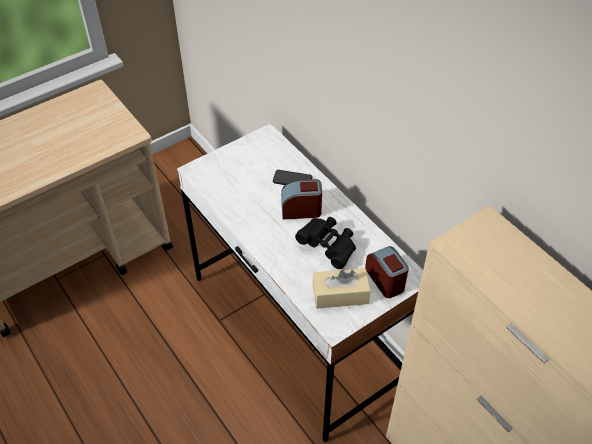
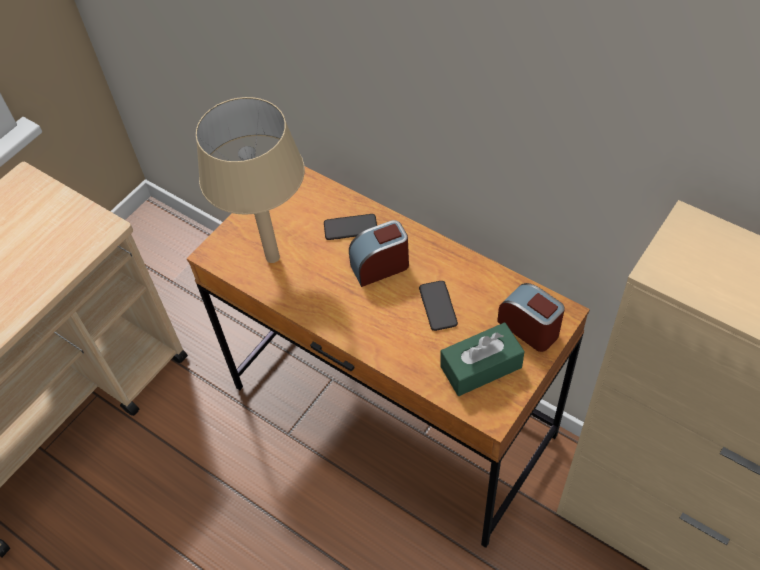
camera: 15 degrees left, 5 degrees up
(233, 183) = (273, 257): none -> beige table lamp
(297, 329) = (392, 412): white desk -> brown desk
(328, 247) = (438, 306): black binoculars -> phone
(340, 294) = (481, 367): beige tissue box -> green tissue box

